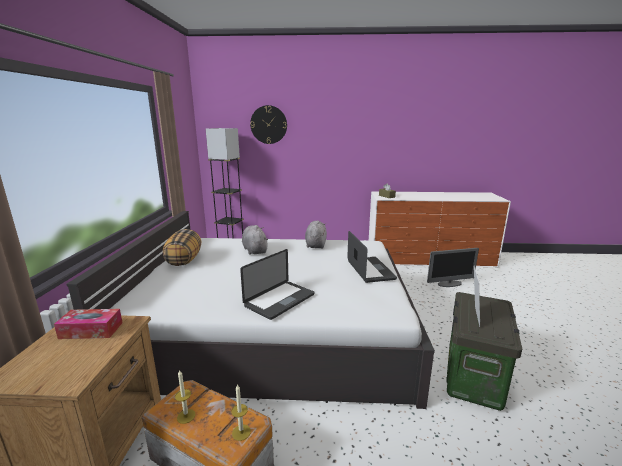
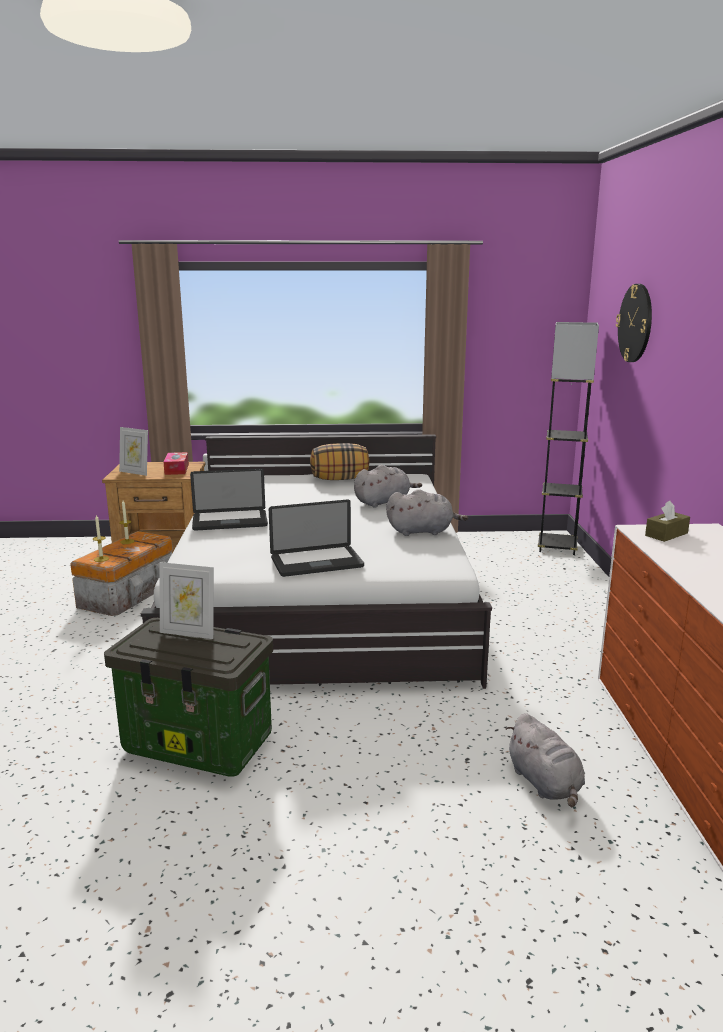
camera: 85 degrees right, 0 degrees up
(68, 365) = (135, 472): none -> picture frame
(280, 300) = (230, 521): laptop -> laptop turned 45 degrees counterclockwise
(449, 284) = (545, 784): monitor -> grey plush toy

